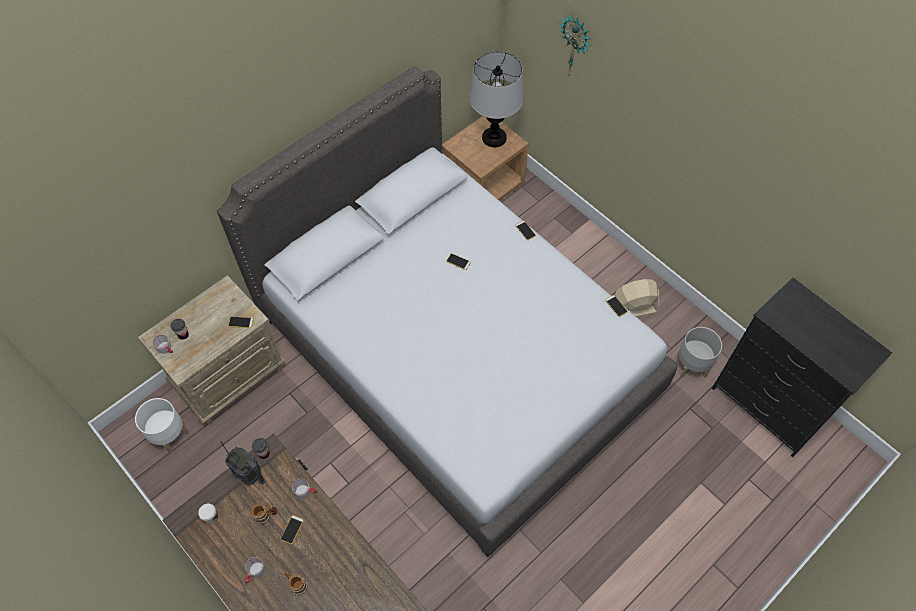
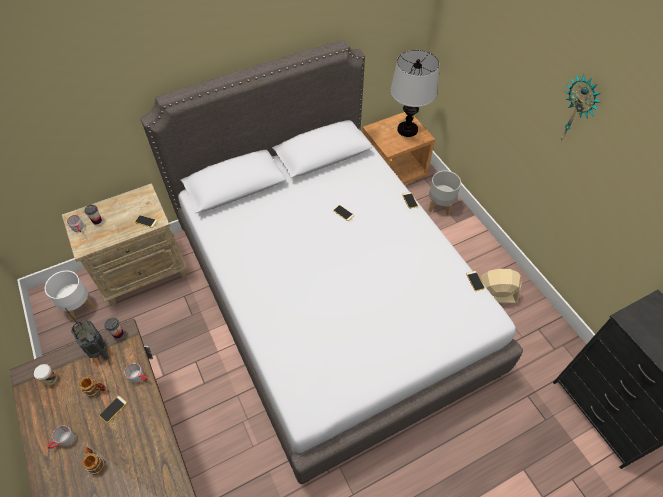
camera: 15 degrees right, 5 degrees down
(575, 46) = (487, 46): wall clock -> wall clock (578, 110)
(691, 366) = (538, 357): grey planter -> grey planter (440, 206)

